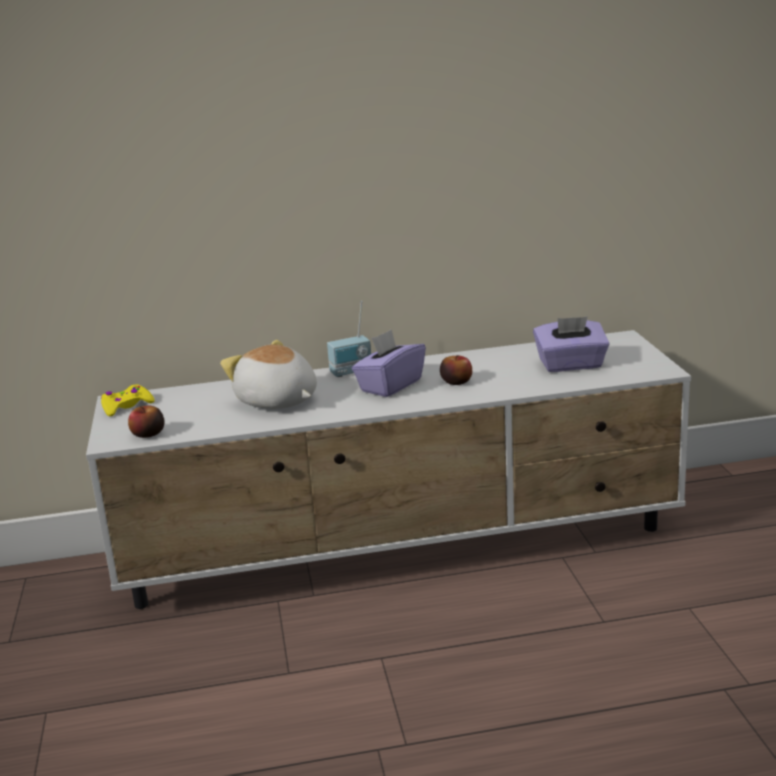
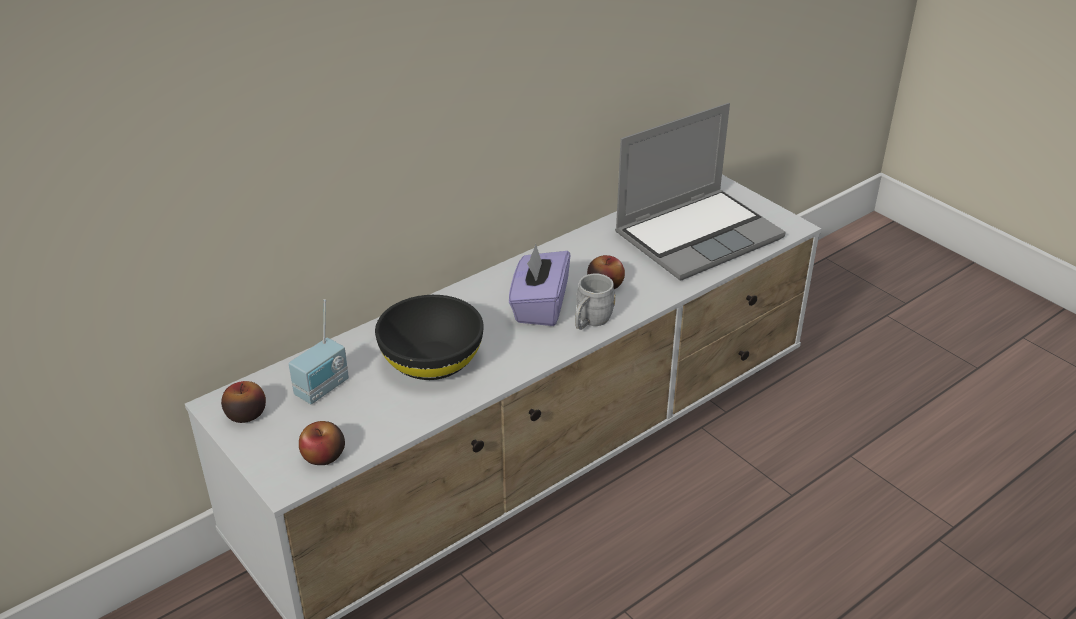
camera: 30 degrees left, 15 degrees up
(126, 406) = (246, 414): yellow game controller -> apple
(276, 401) = (432, 361): plush toy -> black bowl
(351, 372) = (475, 293): radio -> radio (323, 389)
(418, 399) = (590, 322): none -> grey mug
(571, 365) = (698, 235): purple tissue box -> laptop

